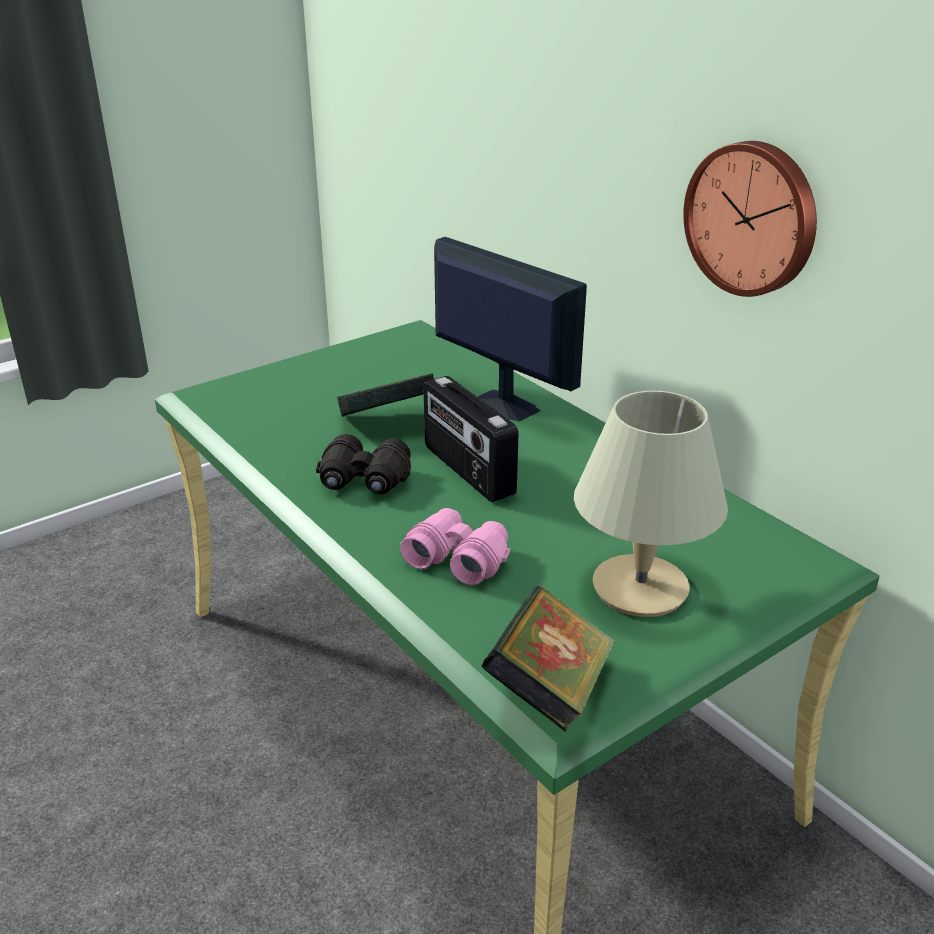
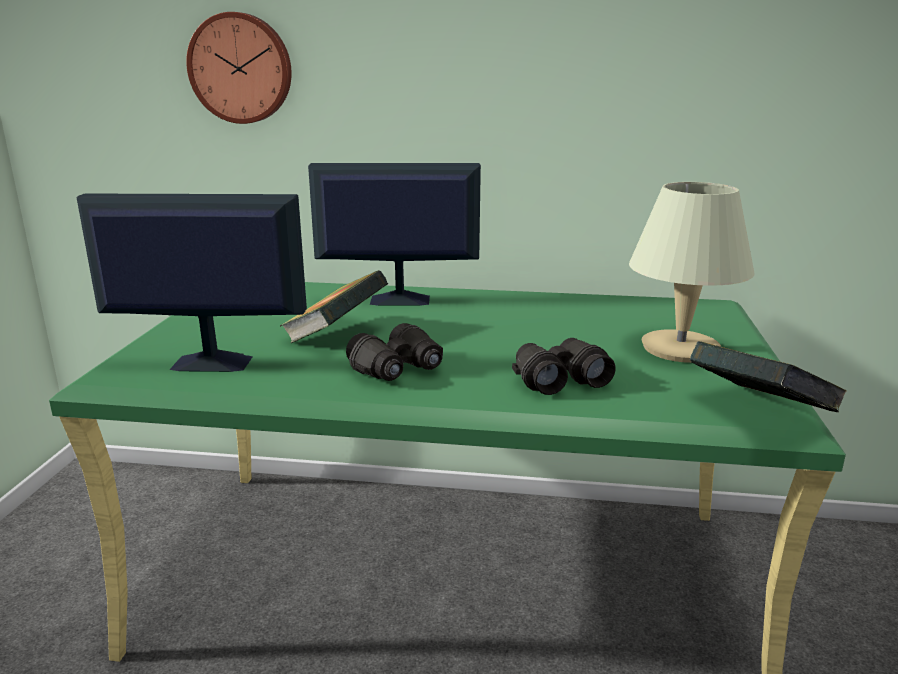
camera: 45 degrees left, 10 degrees down
(264, 411) = (209, 363): none -> monitor
(458, 558) = (559, 379): pink binoculars -> black binoculars
(467, 471) = (456, 338): radio -> none
(752, 218) = (596, 85): wall clock -> wall clock (241, 68)

